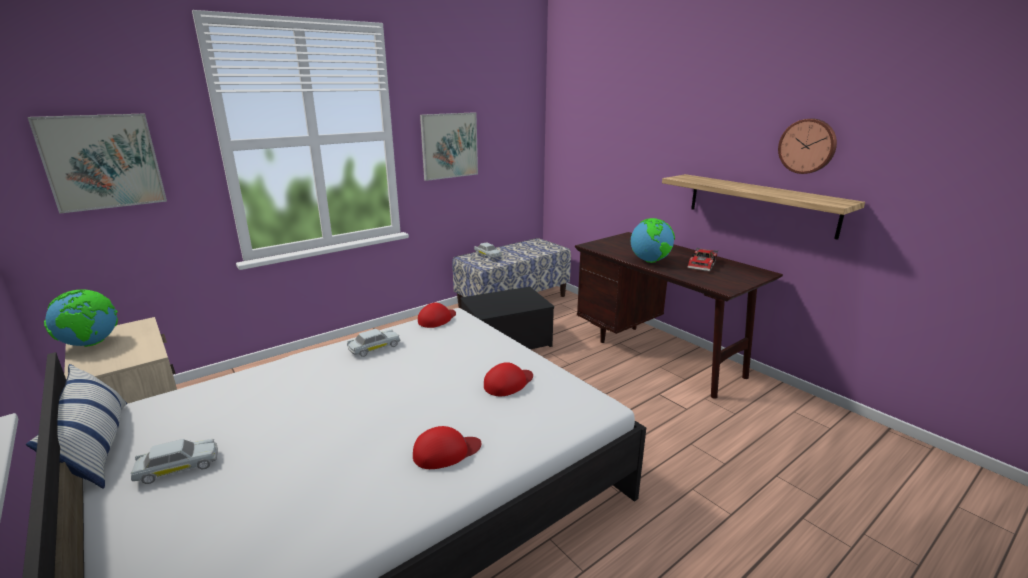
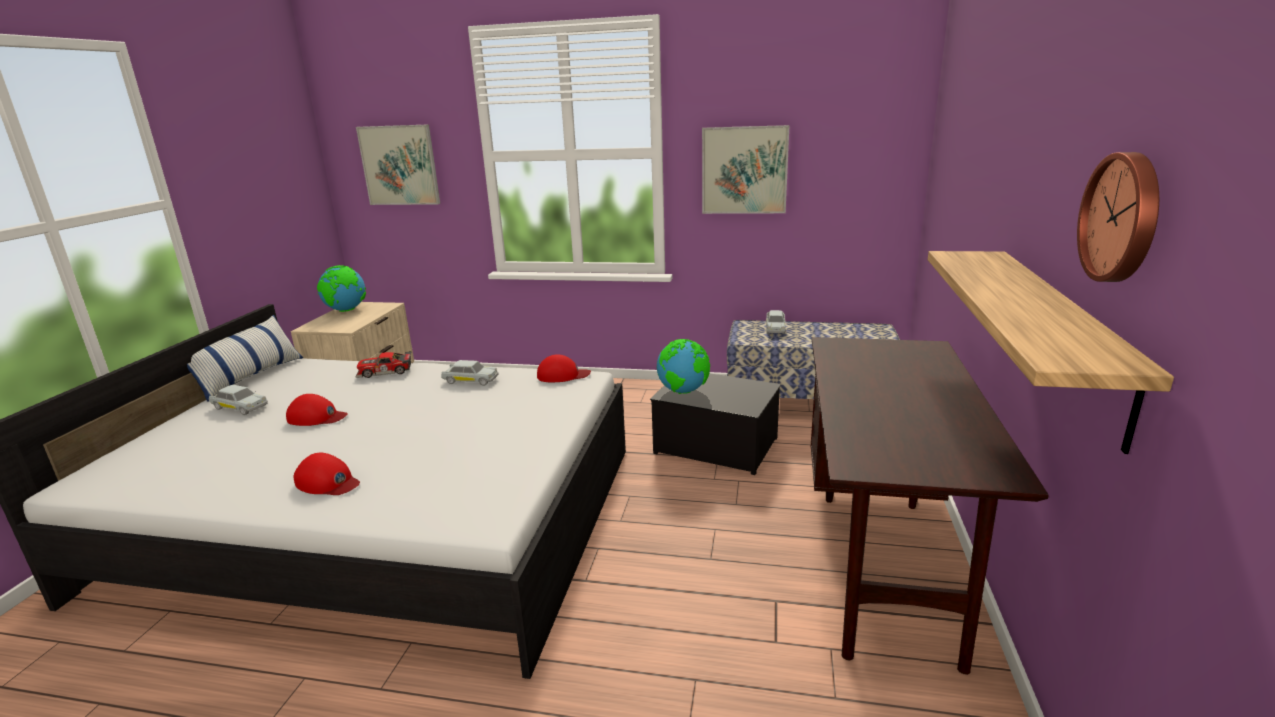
camera: 50 degrees right, 0 degrees up
(508, 383) = (476, 458): red cap -> red cap (317, 417)
(650, 261) = (854, 389): globe -> globe (683, 391)
(703, 265) = (926, 424): toy car -> toy car (385, 372)

